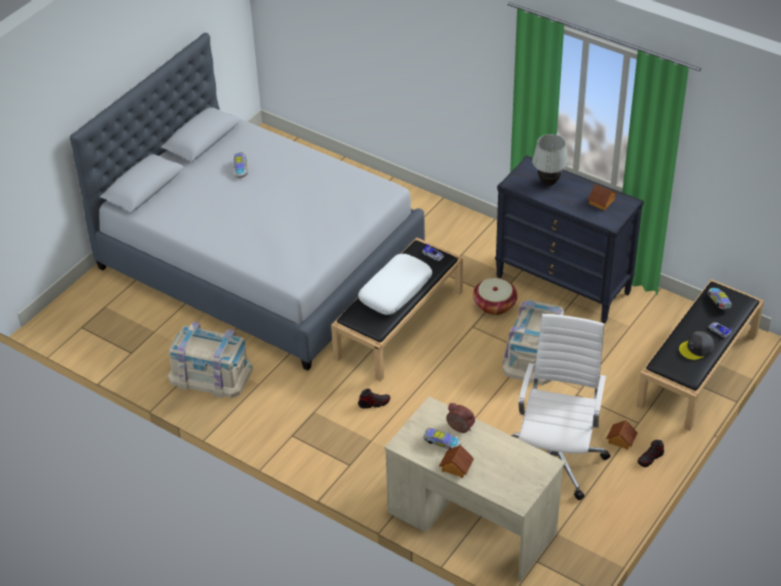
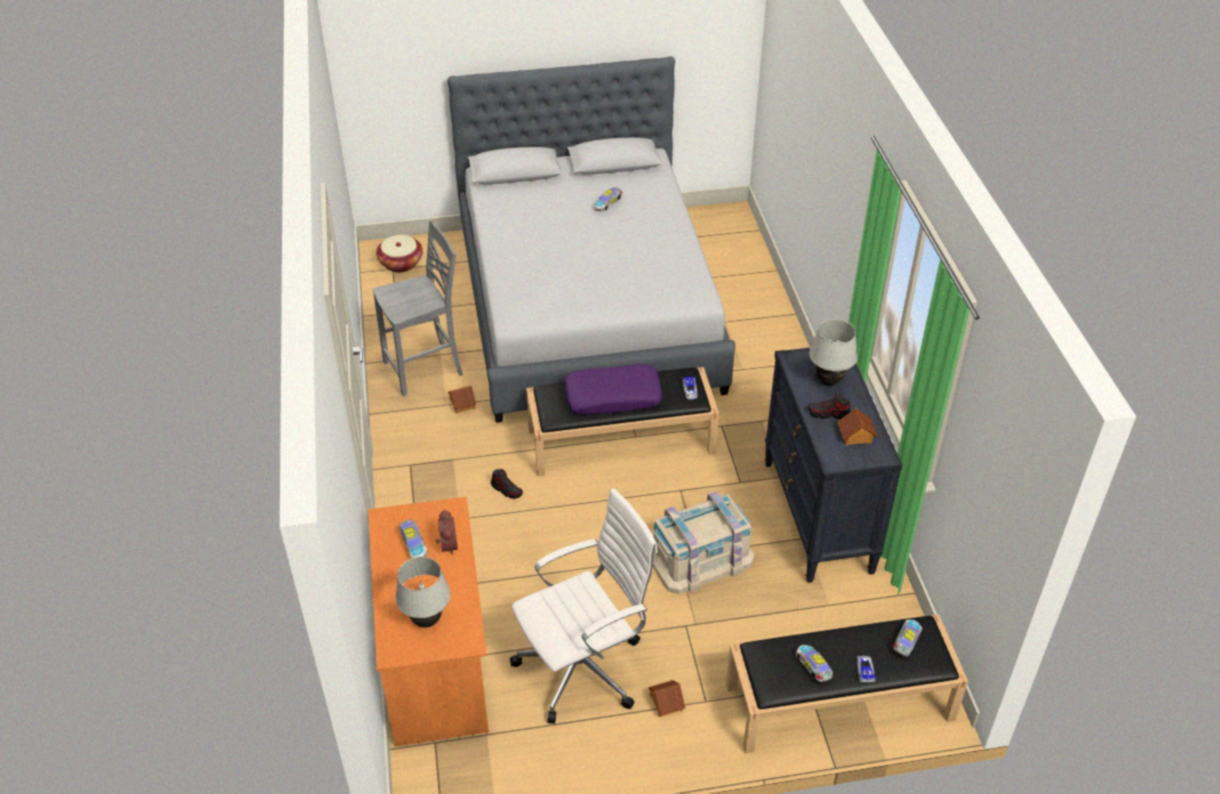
camera: 45 degrees right, 0 degrees up
(211, 373) = (425, 369): beige storage box -> grey chair
(395, 290) = (613, 397): white pillow -> purple pillow
(455, 467) = (392, 575): toy house -> toy house (462, 403)
(471, 522) = (435, 657): beige desk -> orange desk
(494, 305) = (727, 486): basket -> basket (401, 263)
(510, 473) = (426, 621): none -> white table lamp
(650, 458) = (668, 744): shoe -> shoe (828, 414)
(696, 349) = (813, 668): grey cap -> toy car

